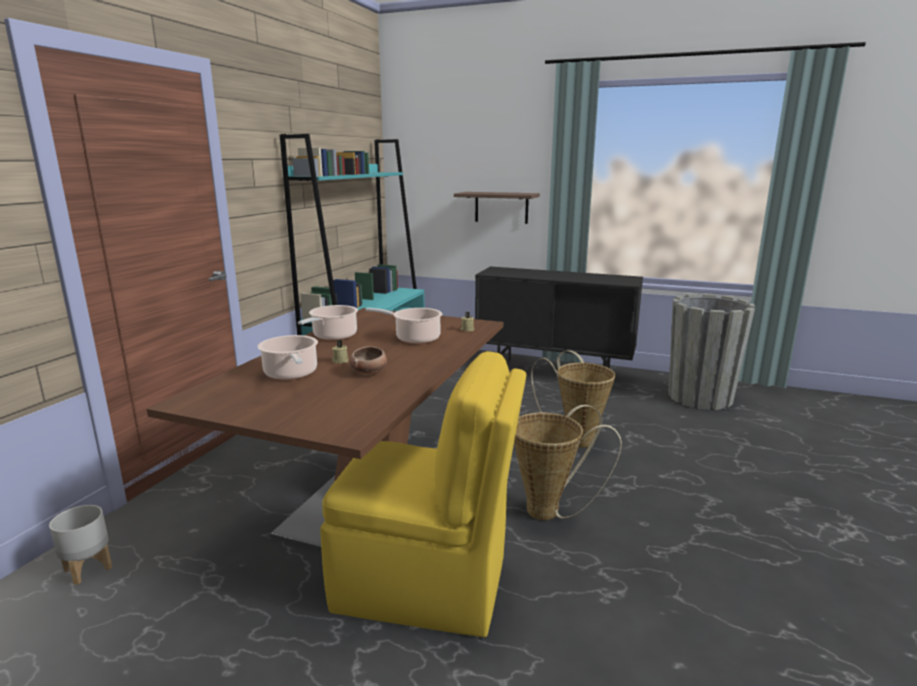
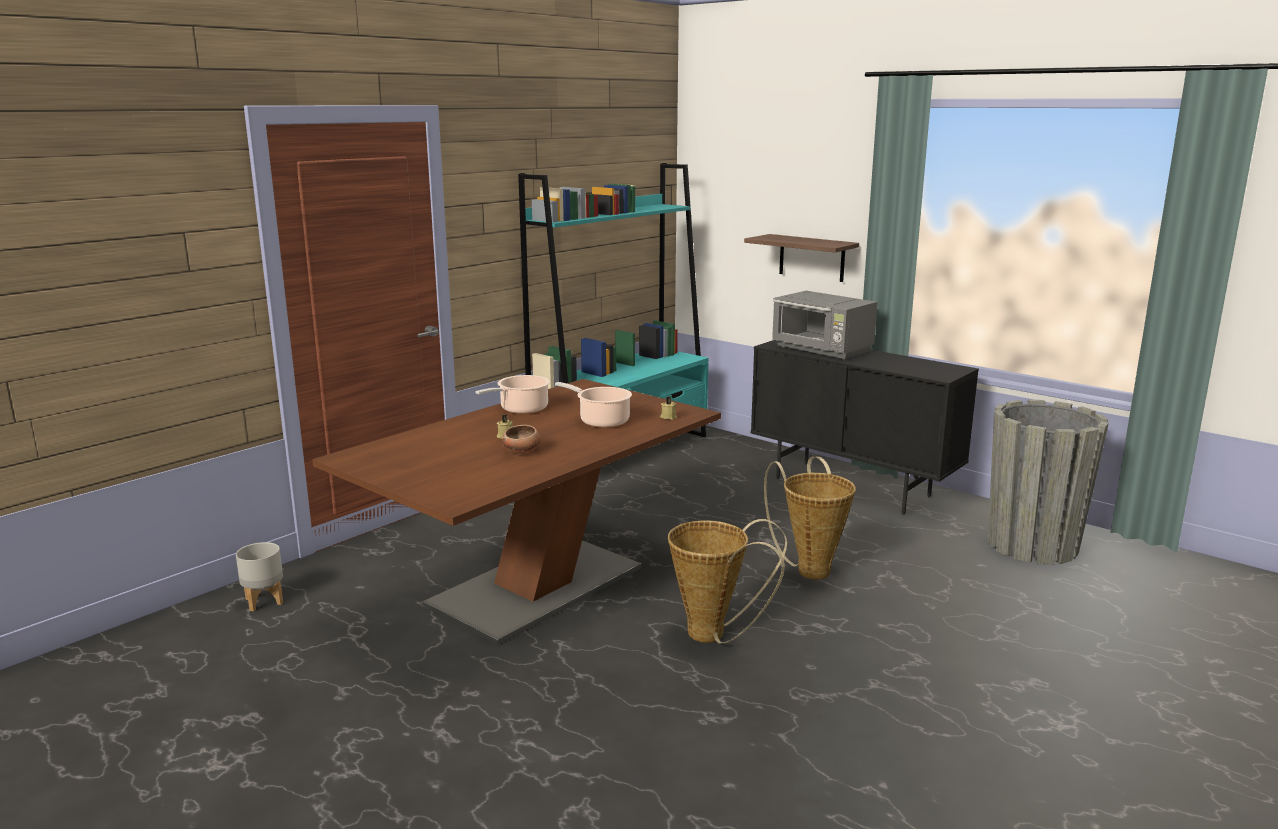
camera: 20 degrees right, 0 degrees up
(291, 374) = (450, 444): cooking pot -> none
(426, 584) = (540, 672): yellow chair -> none
(527, 274) = (822, 350): none -> grey microwave

